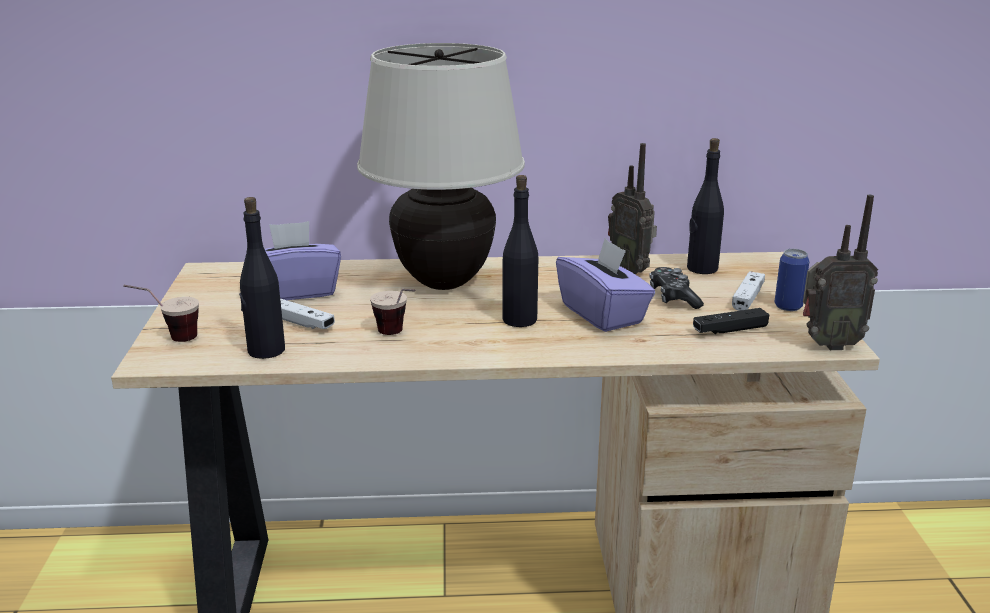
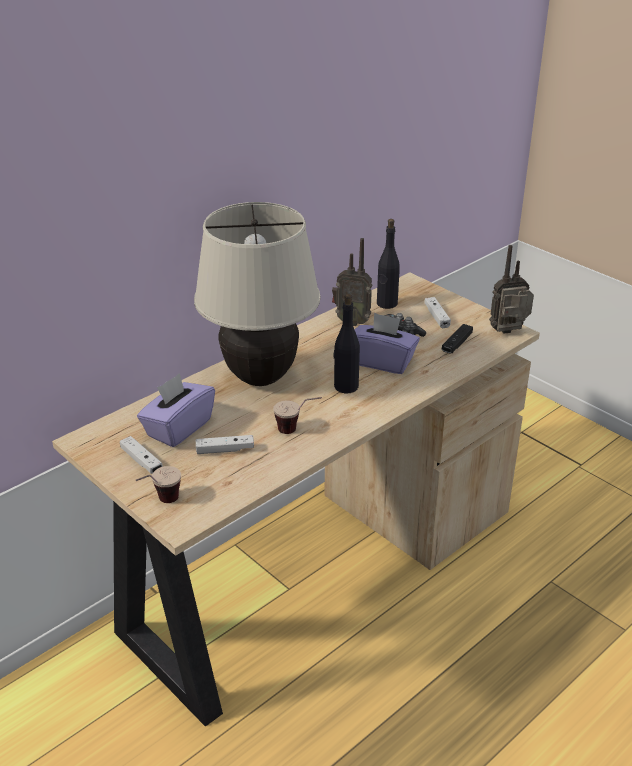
camera: 40 degrees left, 10 degrees up
(218, 302) = (141, 461): none -> white game controller
(265, 350) = (238, 480): black bottle -> none
(788, 306) = (462, 314): can -> none
(827, 344) = (509, 333): radio -> radio turned 150 degrees counterclockwise

